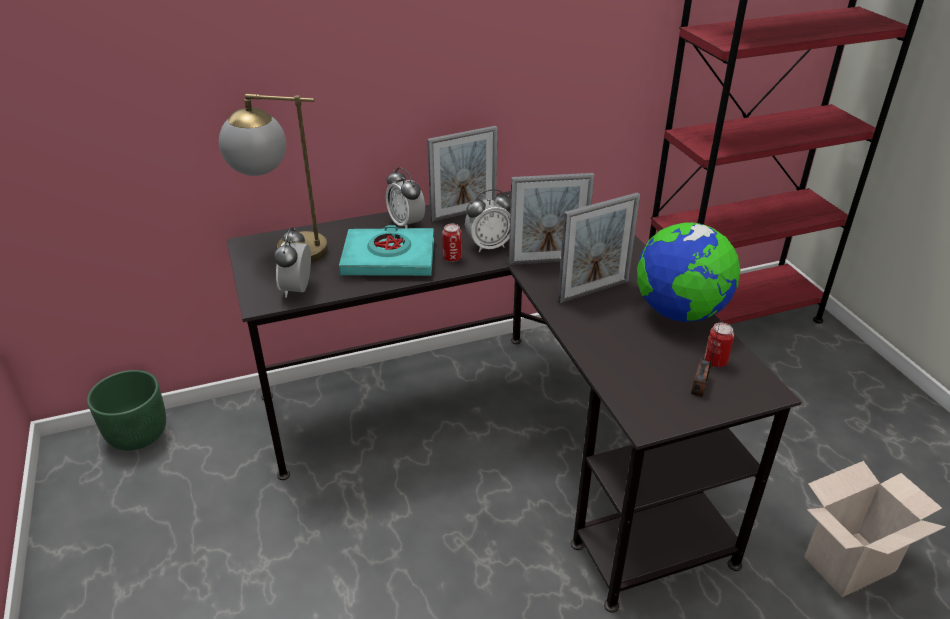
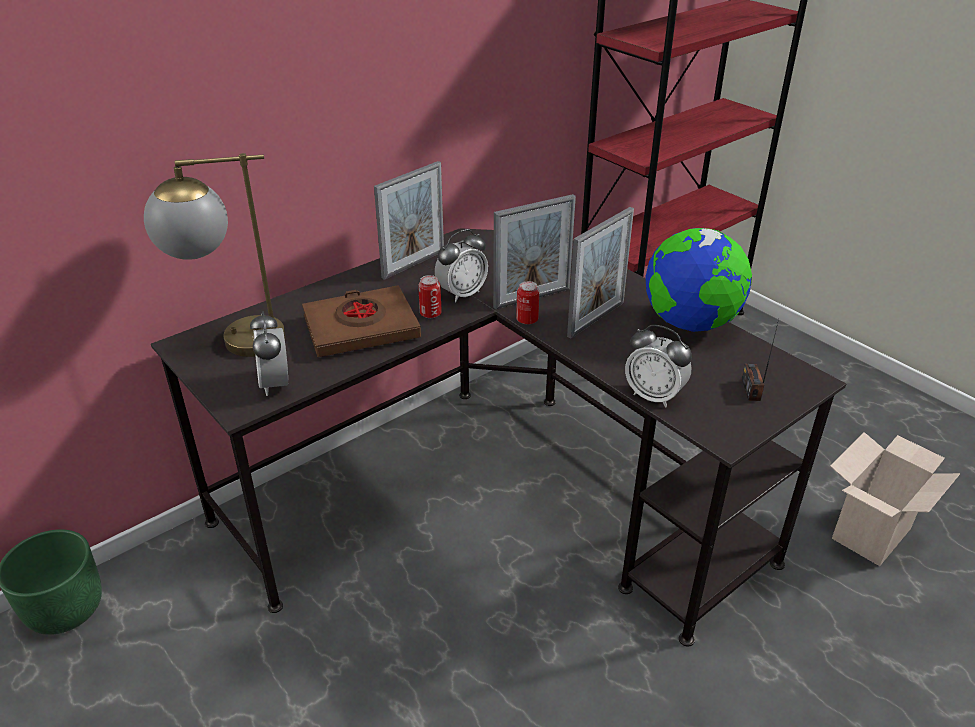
camera: 20 degrees left, 0 degrees up
(389, 258) = (361, 328): turquoise book -> brown book
(406, 224) = (357, 287): alarm clock -> alarm clock (654, 396)
(715, 361) = (750, 363): can -> can (527, 320)

